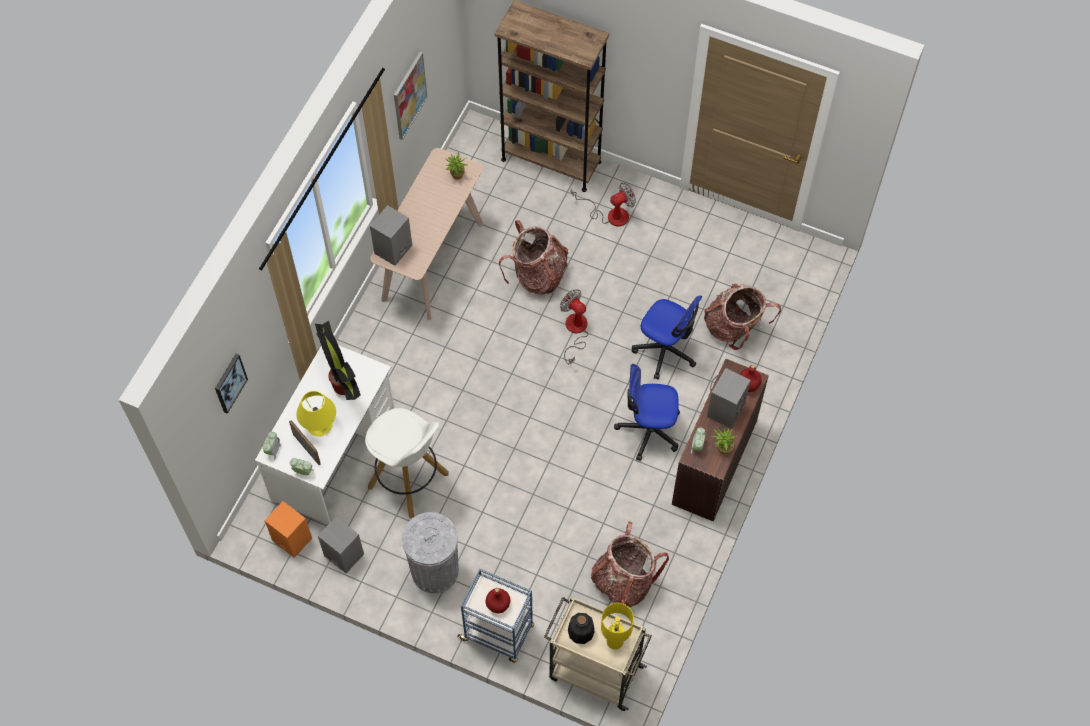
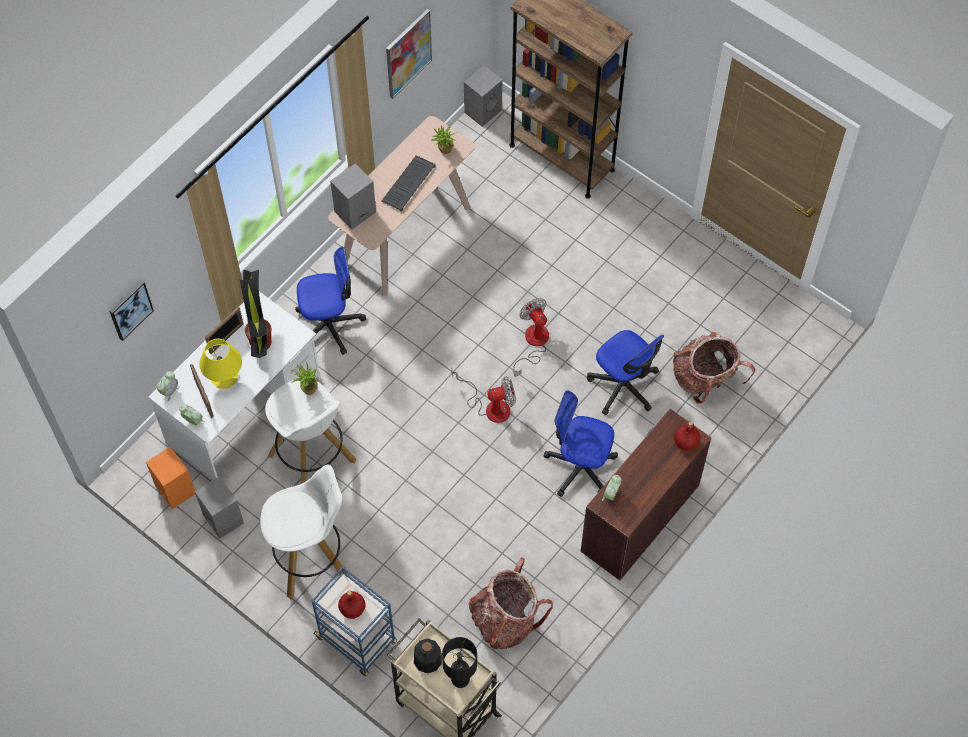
camera: 15 degrees right, 0 degrees up
(311, 390) = (226, 338): none -> picture frame
(387, 357) = (329, 324): none -> office chair
(433, 212) = (408, 183): none -> keyboard
(435, 570) = (311, 559): grey trash can -> white stool
(537, 275) = (511, 275): backpack -> none
(610, 214) = (607, 228): fan -> fan (490, 406)
(615, 641) = (461, 679): yellow table lamp -> black table lamp
(721, 449) = (636, 504): potted plant -> potted plant (307, 388)
(725, 409) = (653, 463): grey speaker -> grey speaker (483, 110)

